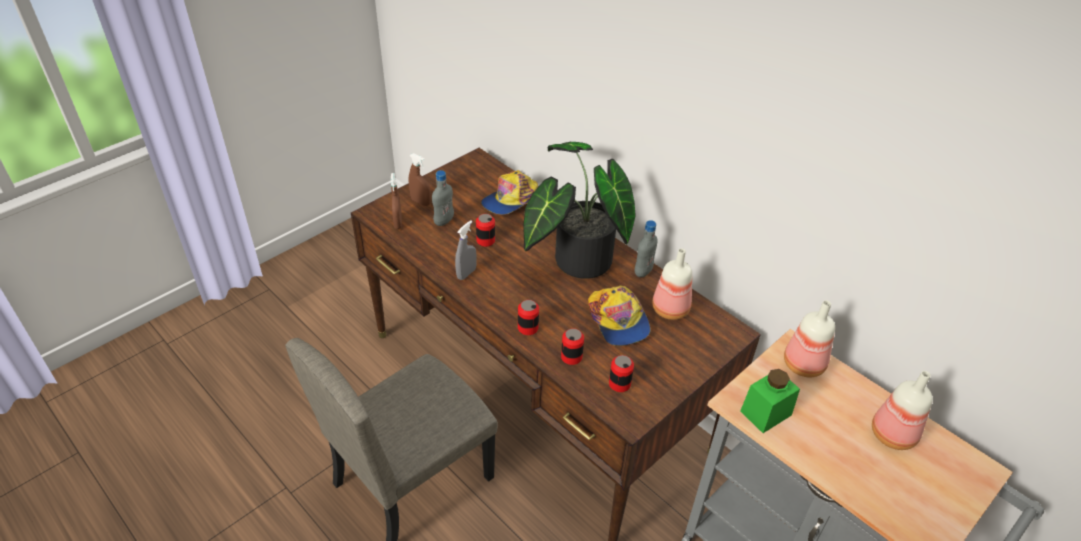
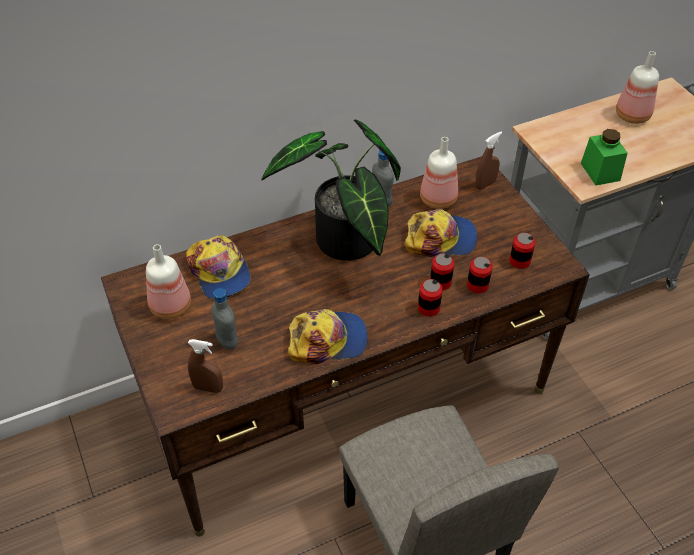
camera: 70 degrees left, 5 degrees up
(420, 202) = (179, 357): brown spray bottle -> brown spray bottle (485, 184)
(466, 273) = (327, 340): grey spray bottle -> cap
(485, 240) = (280, 311): can -> can (440, 282)
(804, 363) = (553, 133): bottle -> bottle (170, 305)

